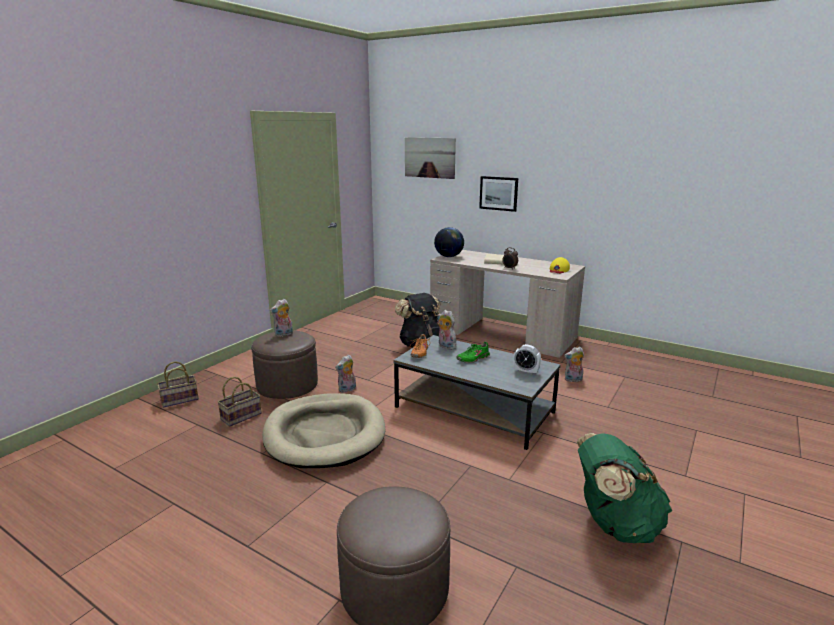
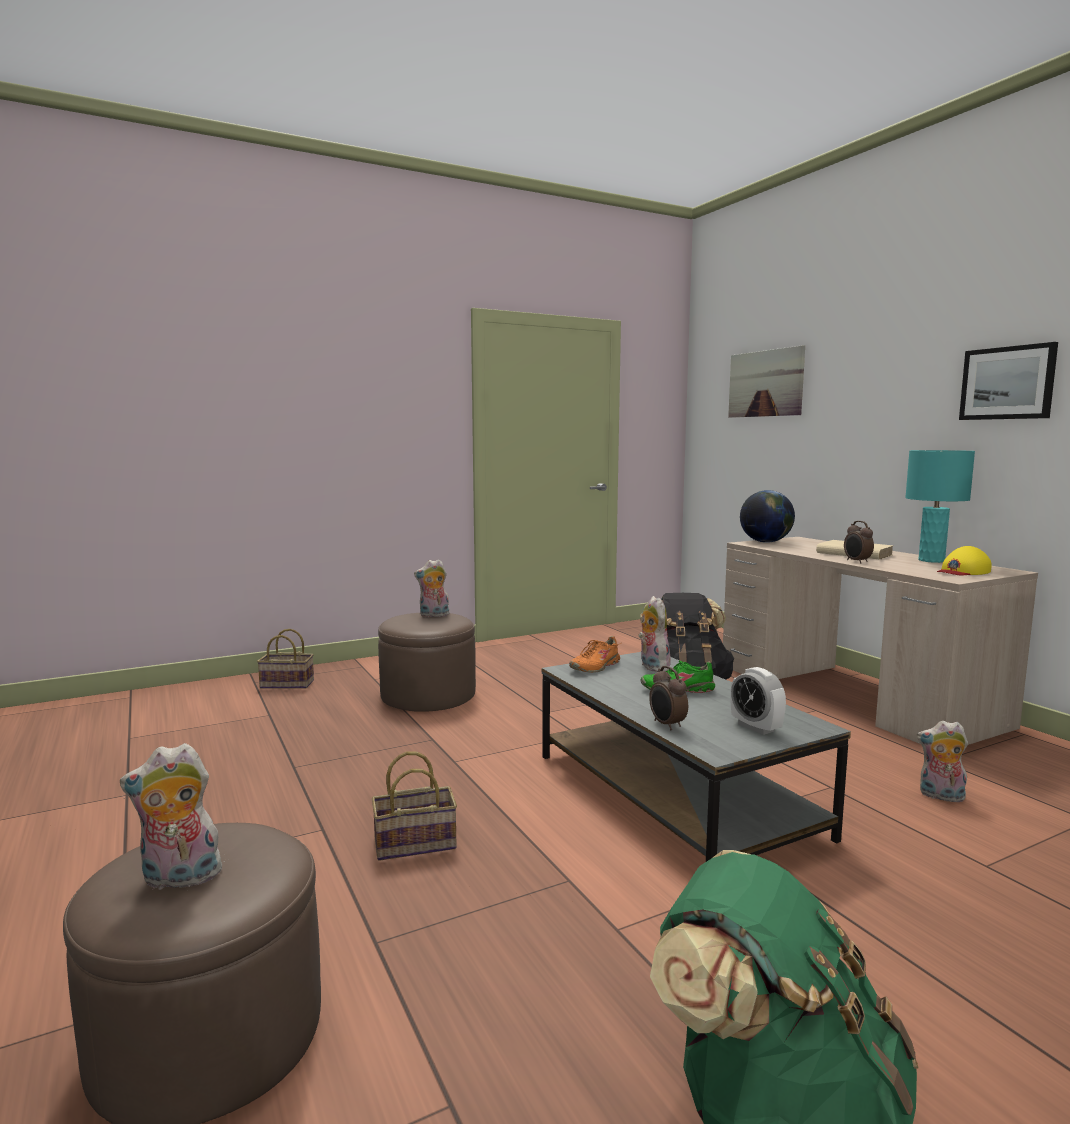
camera: 30 degrees right, 10 degrees down
(241, 416) = (328, 717): basket -> basket (417, 843)
(324, 434) = (399, 766): beige dog bed -> none
(347, 389) = (500, 718): plush toy -> plush toy (179, 879)
(490, 380) = (667, 725): none -> alarm clock
(498, 193) = (872, 434): picture -> picture (1007, 383)
(538, 263) = (931, 560): none -> turquoise table lamp

